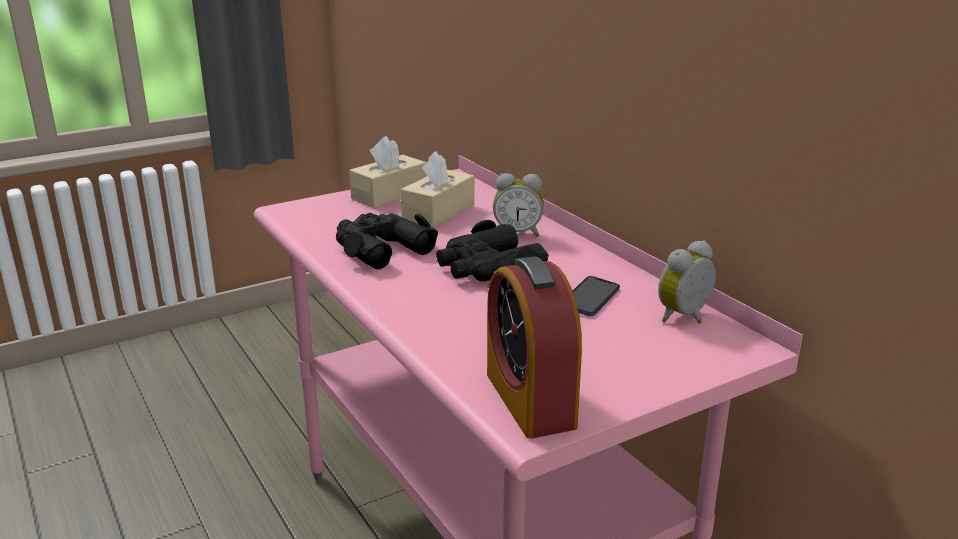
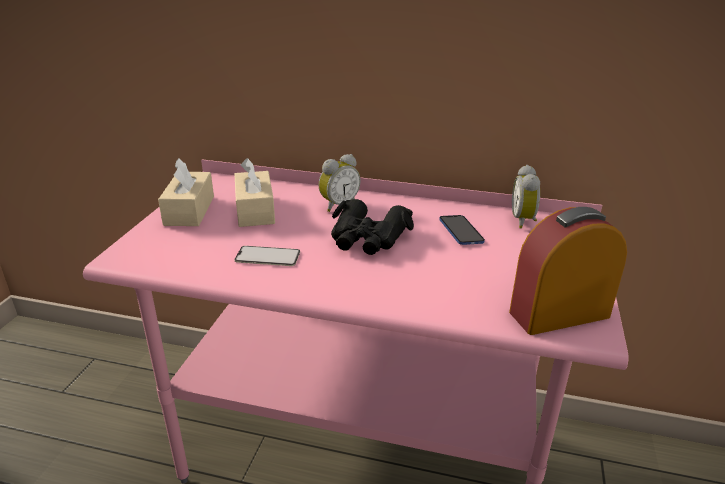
camera: 45 degrees left, 5 degrees up
(380, 248) = (267, 256): black binoculars -> phone
(530, 400) = (559, 314): alarm clock -> alarm clock turned 135 degrees clockwise

